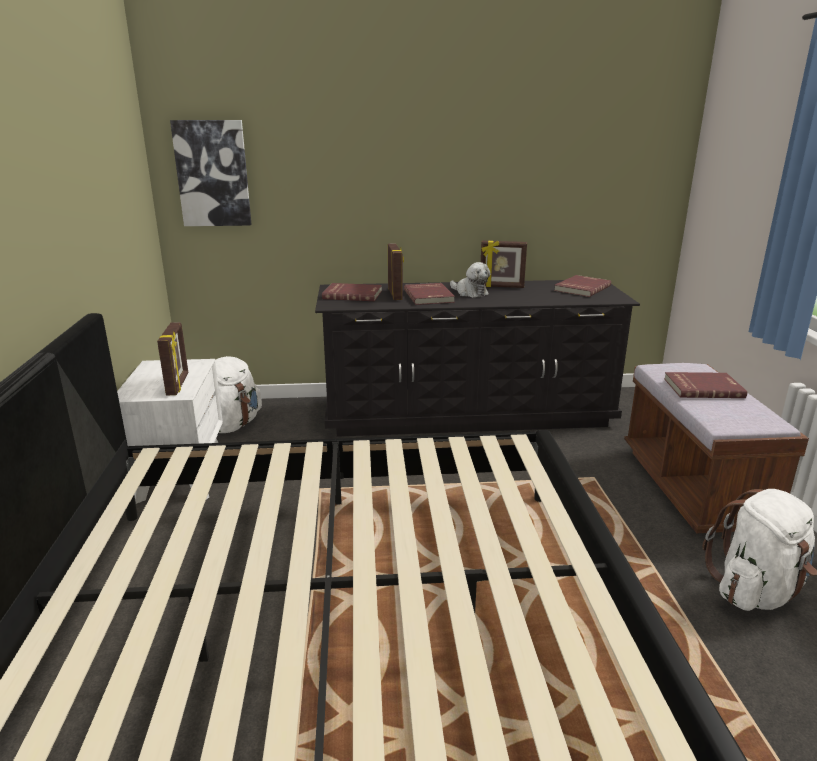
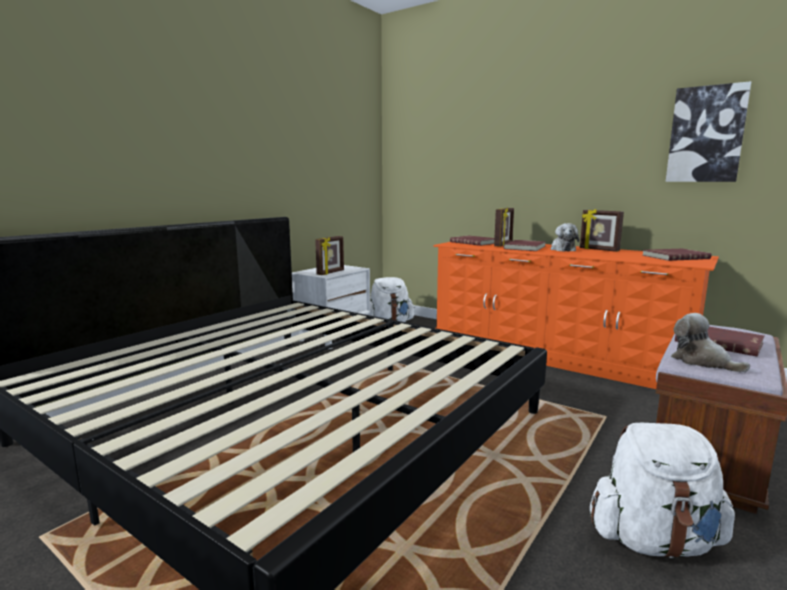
camera: 40 degrees right, 10 degrees down
(213, 174) = (413, 161): picture -> picture (706, 134)
(467, 413) = (555, 355): black dresser -> orange dresser
(729, 418) = (702, 361): none -> plush toy

